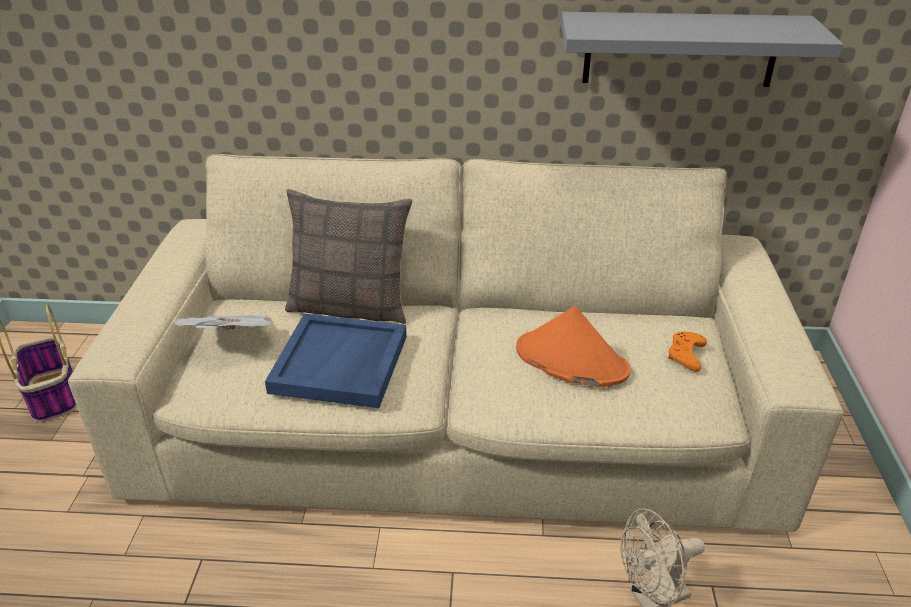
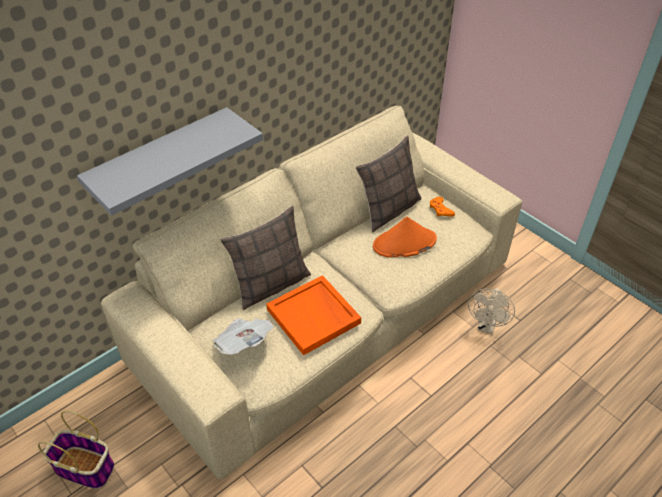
camera: 45 degrees left, 10 degrees up
(340, 365) = (314, 316): blue tray -> orange tray
(608, 315) = (388, 210): none -> pillow
(680, 49) = (362, 52): grey shelf -> grey shelf (160, 159)

